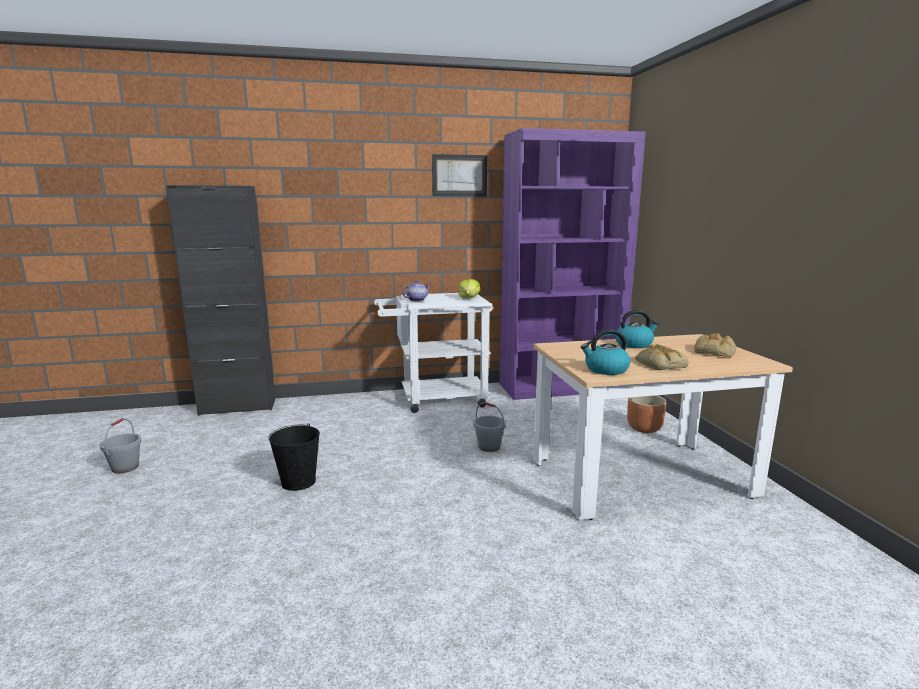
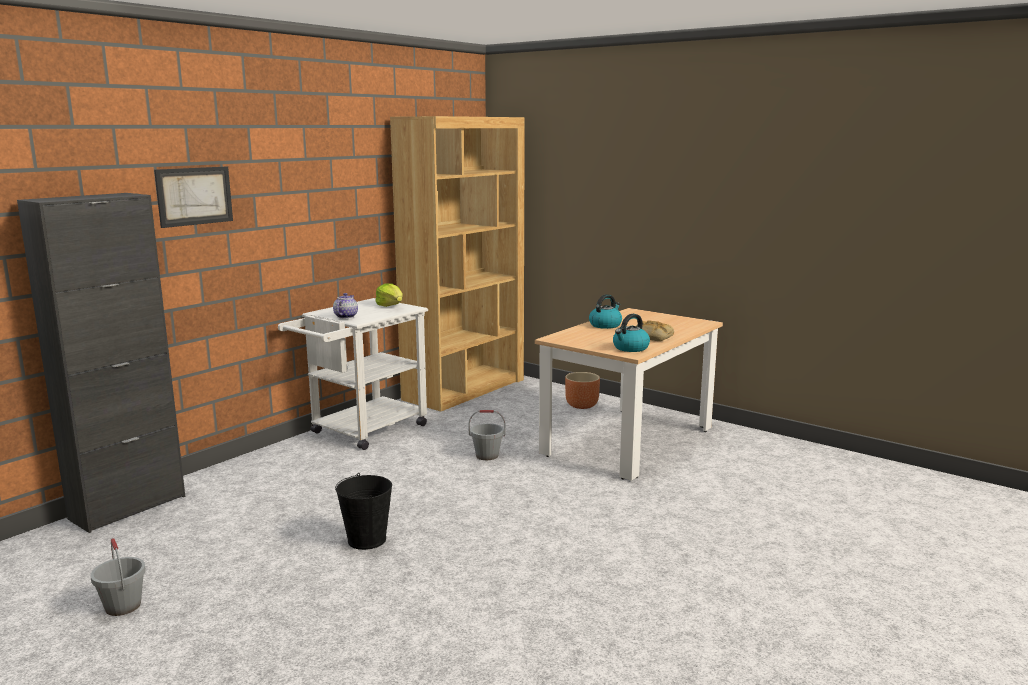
camera: 40 degrees left, 0 degrees up
(459, 175) = (349, 163): picture -> picture (194, 196)
(560, 387) = (465, 389): purple bookcase -> brown bookcase
(714, 352) = (664, 320): bread -> none

